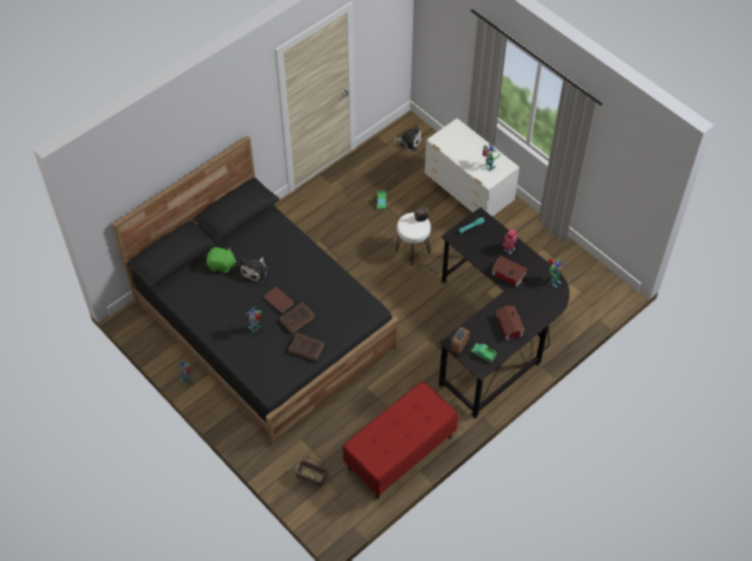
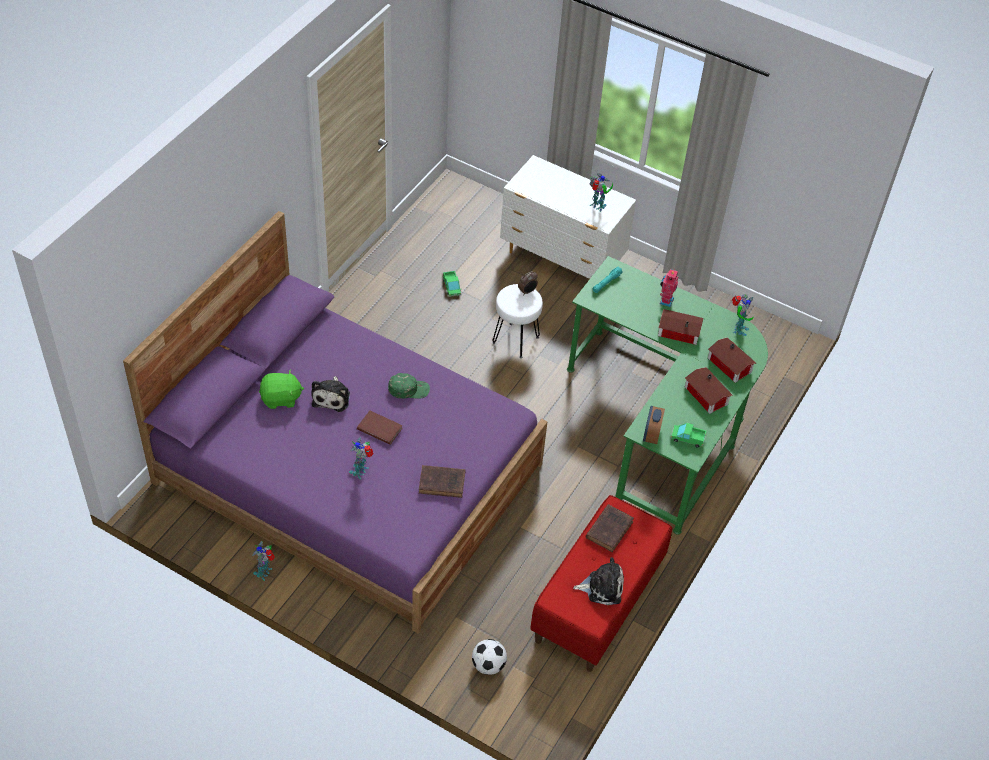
camera: 20 degrees left, 5 degrees down
(264, 323) = (348, 472): black bed -> purple bed
(298, 318) = (415, 446): brown book -> brown book (610, 529)
(308, 276) = (409, 389): none -> green cap
(310, 477) = (488, 665): basket -> football
(409, 141) = (460, 206): plush toy -> plush toy (602, 587)
(496, 333) = (663, 421): black desk -> green desk
(535, 308) = (729, 366): none -> toy house

